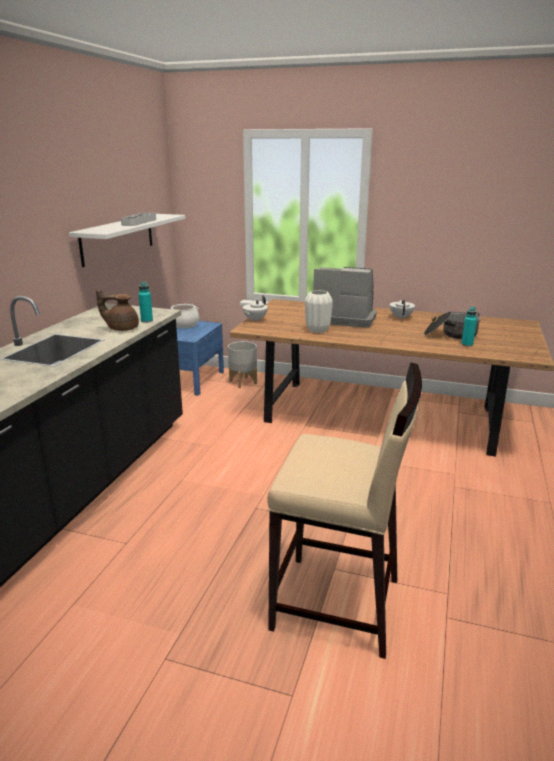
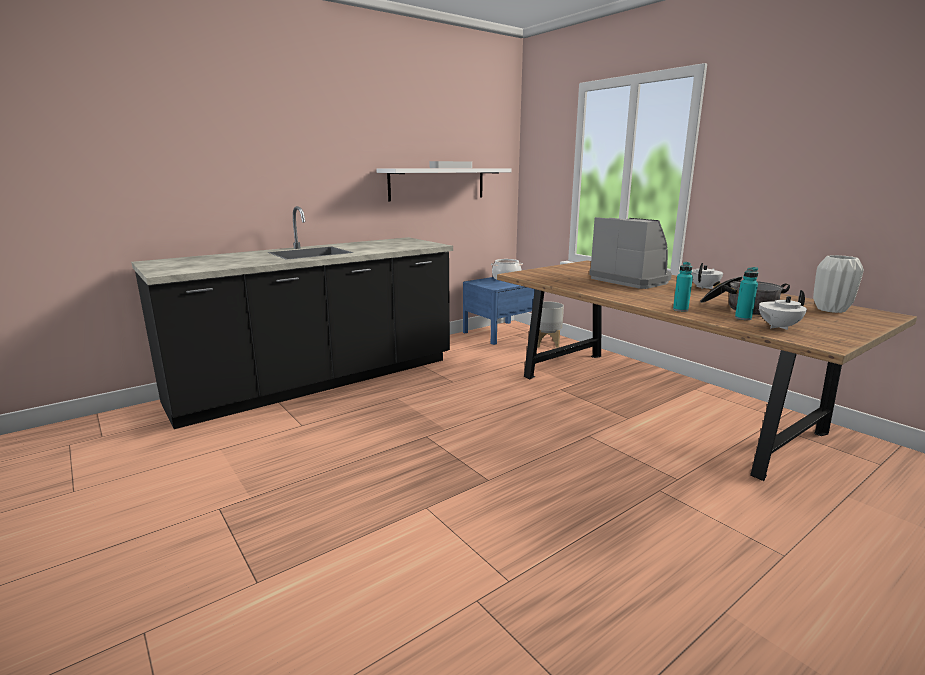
camera: 35 degrees right, 5 degrees down
(122, 328) = (380, 249): brown teapot -> none
(147, 321) = (409, 247): turquoise bottle -> turquoise bottle (680, 310)
(254, 319) = (537, 270): white teapot -> white teapot (777, 327)
(318, 330) = (582, 284): white vase -> white vase (831, 310)
(338, 605) = (388, 536): beige stool -> none

